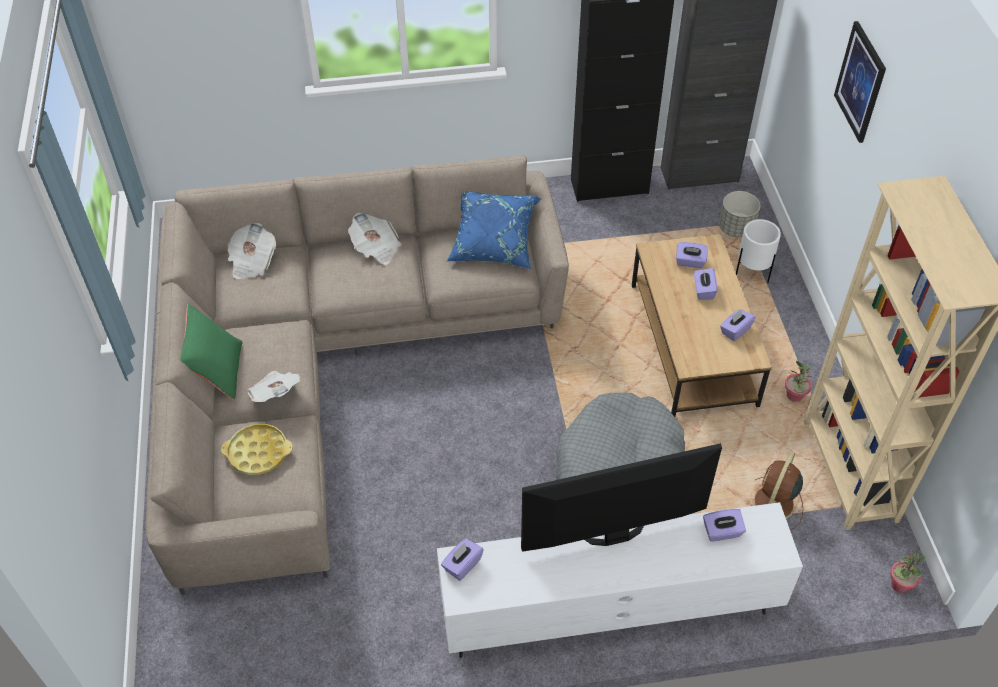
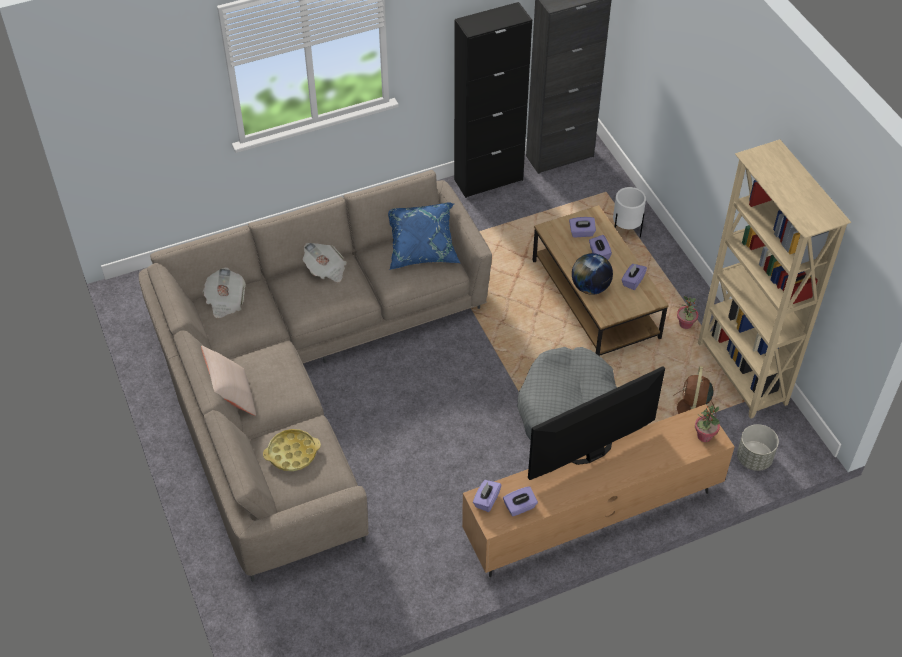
camera: 15 degrees left, 0 degrees up
(217, 370) = (231, 396): green pillow -> beige pillow
(275, 394) = (288, 404): newspaper -> none
(610, 610) = (592, 516): white tv stand -> brown tv stand
(681, 328) = (590, 287): none -> globe
(722, 532) = (670, 434): purple tissue box -> purple tissue box (520, 507)
(736, 229) = (602, 197): grey planter -> grey planter (754, 459)
(860, 82) = (695, 71): picture -> none
(899, 585) = (799, 450): potted plant -> potted plant (704, 436)

